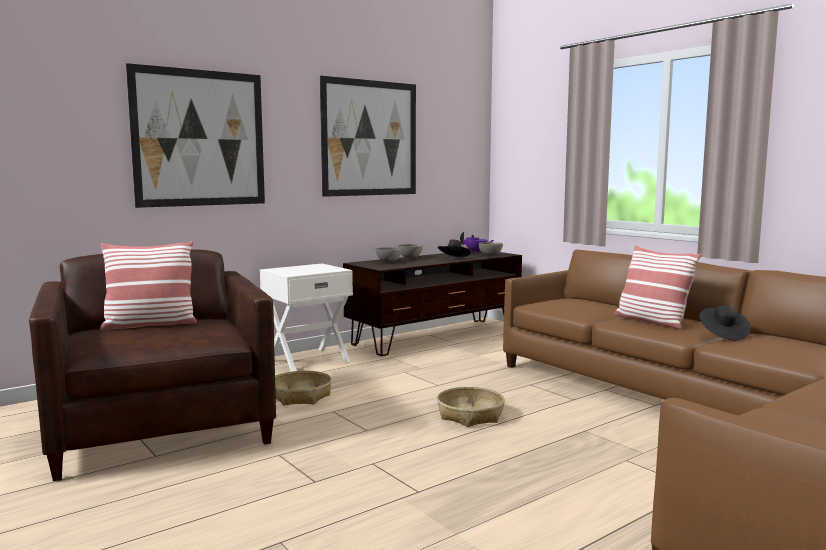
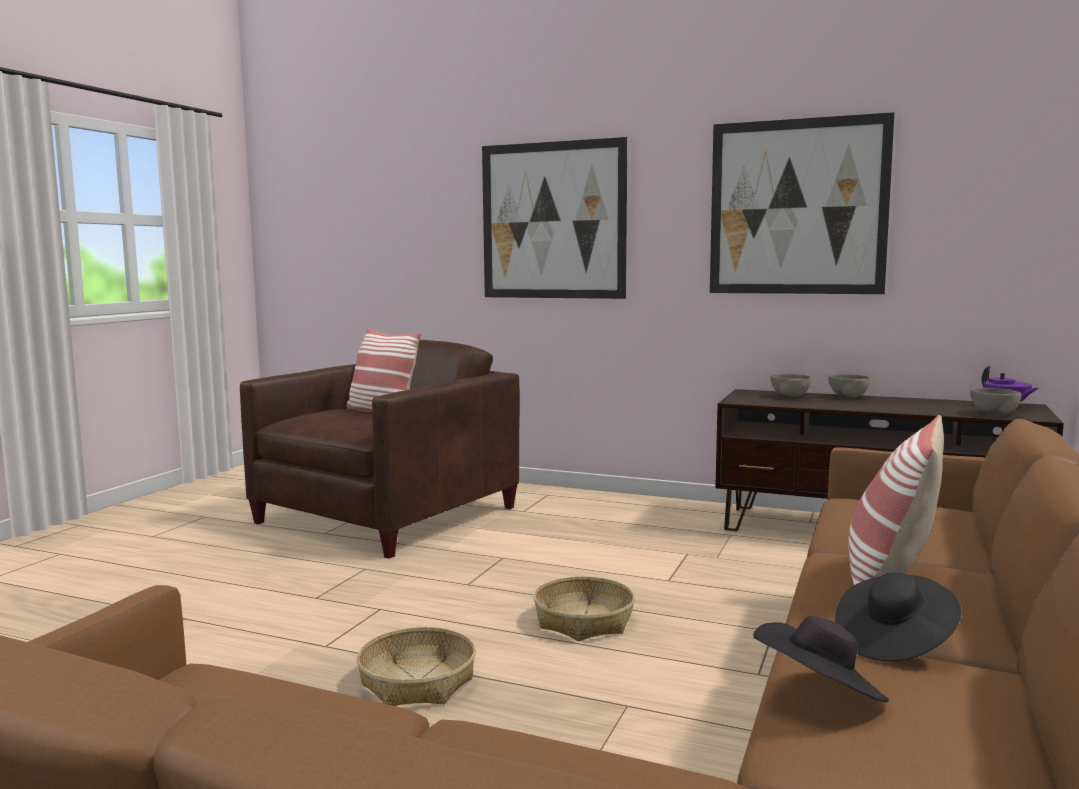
camera: 60 degrees right, 0 degrees up
(300, 396) = (526, 535): basket -> basket (417, 682)
(307, 360) = (645, 507): white nightstand -> none
(454, 259) = (901, 408): black hat -> black hat (820, 693)

